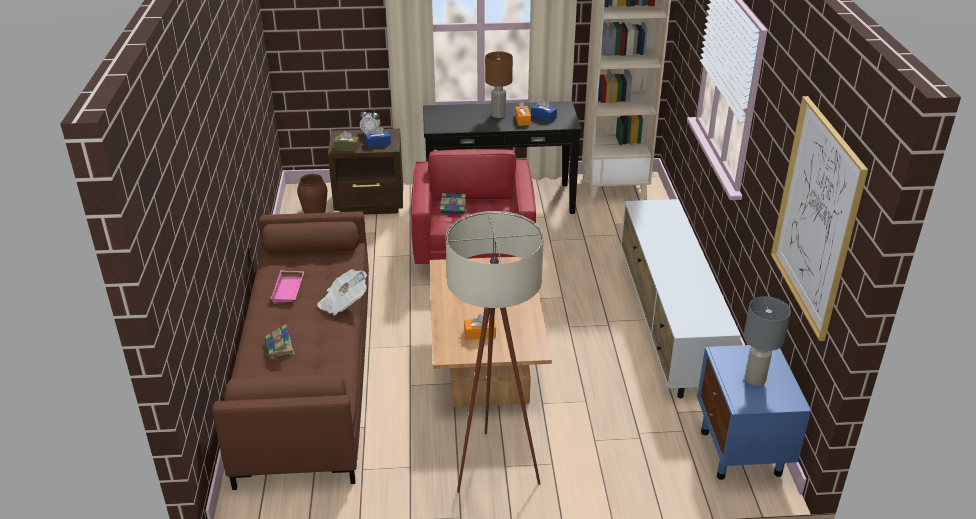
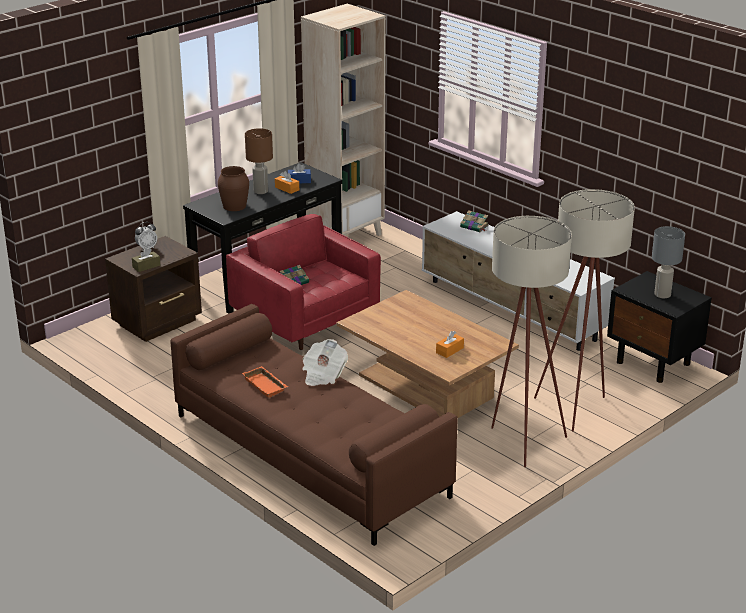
camera: 40 degrees left, 5 degrees down
(280, 348) = (327, 421): book -> book (474, 226)
(289, 290) = (266, 385): pink tray -> orange tray
(315, 210) = (115, 347): brown vase -> brown vase (234, 206)
(378, 143) = (168, 253): blue tissue box -> none
(596, 457) = (578, 406): none -> beige floor lamp
(741, 453) = (654, 363): blue nightstand -> black nightstand
(816, 217) = (670, 159): picture -> none

